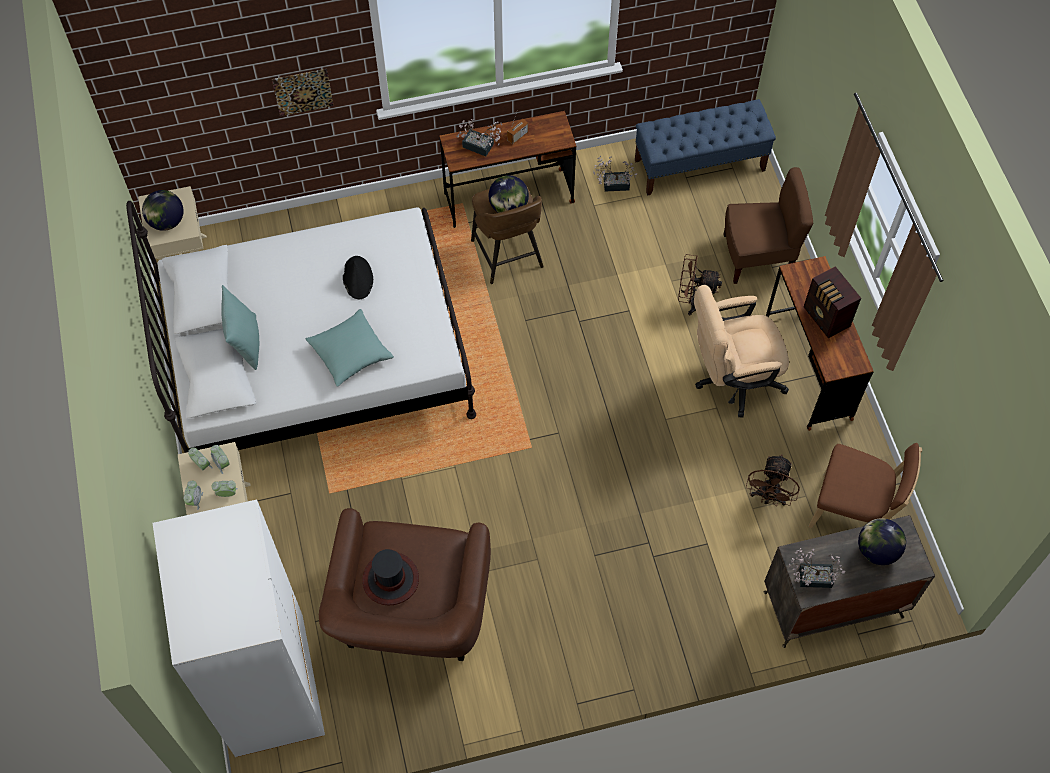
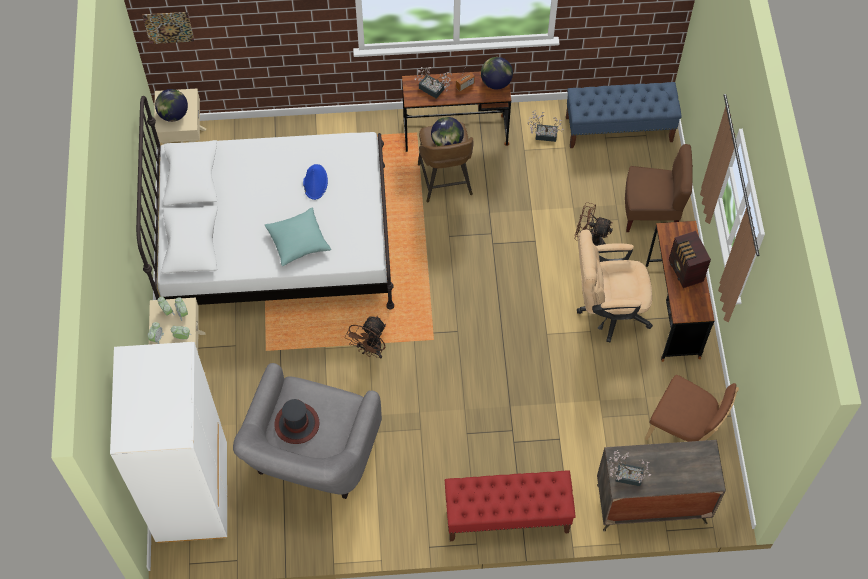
camera: 10 degrees right, 0 degrees up
(245, 343) = (218, 221): turquoise pillow -> none
(303, 92) = (294, 27): picture -> picture (168, 27)
(357, 278) = (315, 182): black hat -> blue hat
(411, 617) = (311, 458): brown armchair -> grey armchair
(663, 649) = (506, 516): none -> red bench
(768, 497) = (617, 410): brown fan -> brown fan (370, 350)
(876, 550) = (683, 463): globe -> globe (496, 82)

